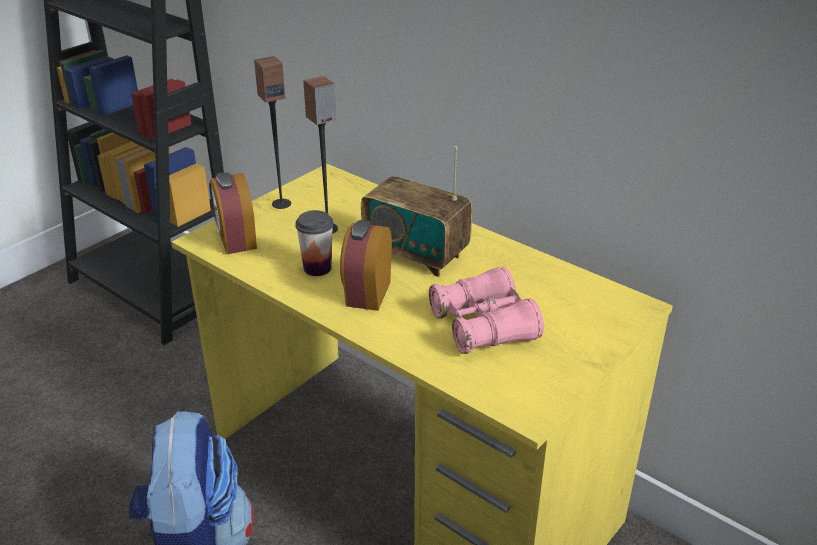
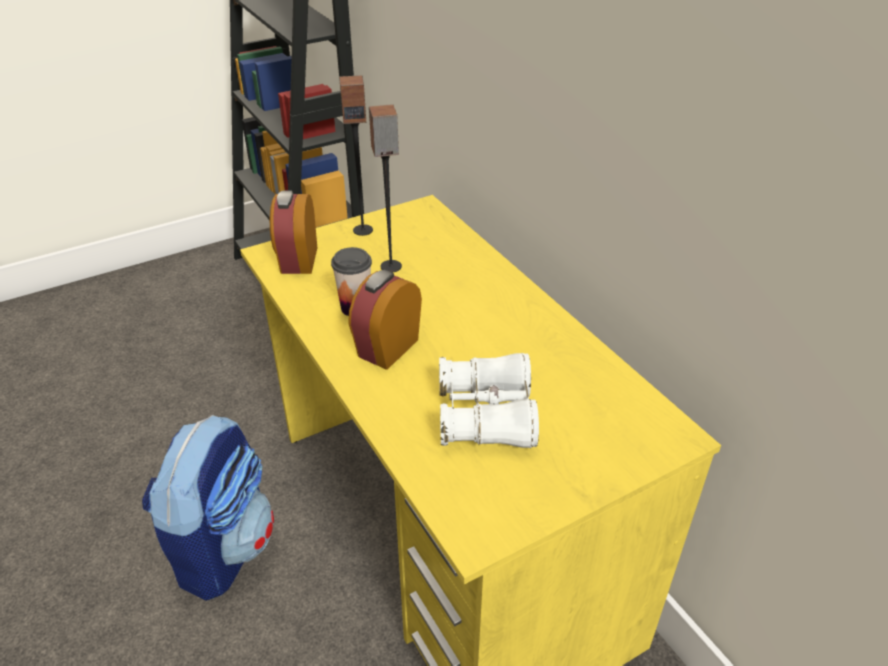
camera: 20 degrees right, 5 degrees up
(416, 254) = (462, 314): radio -> none
(484, 326) = (486, 415): pink binoculars -> white binoculars

